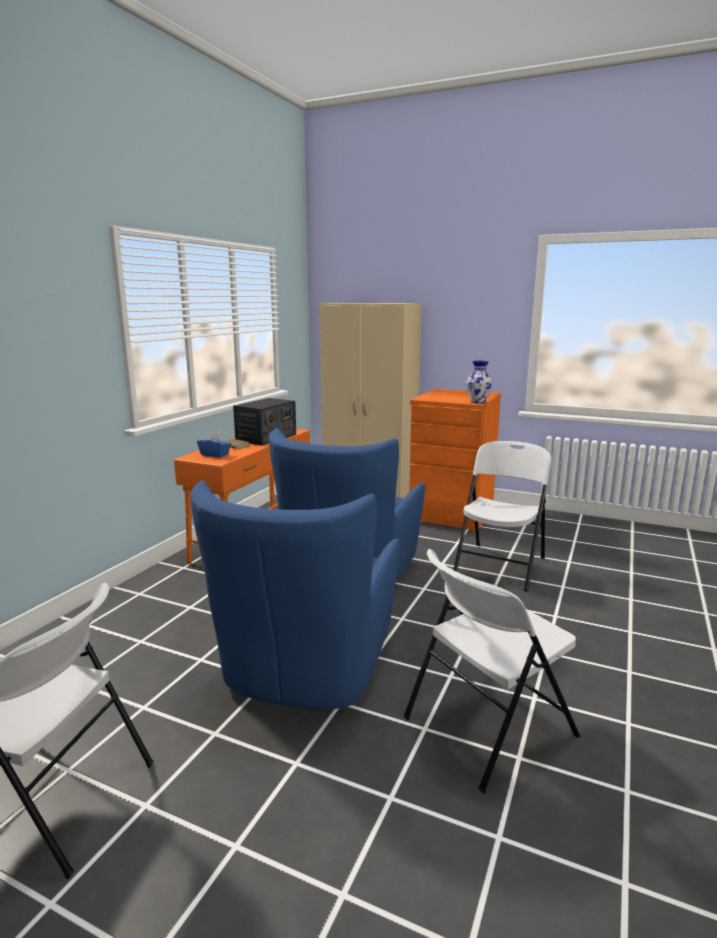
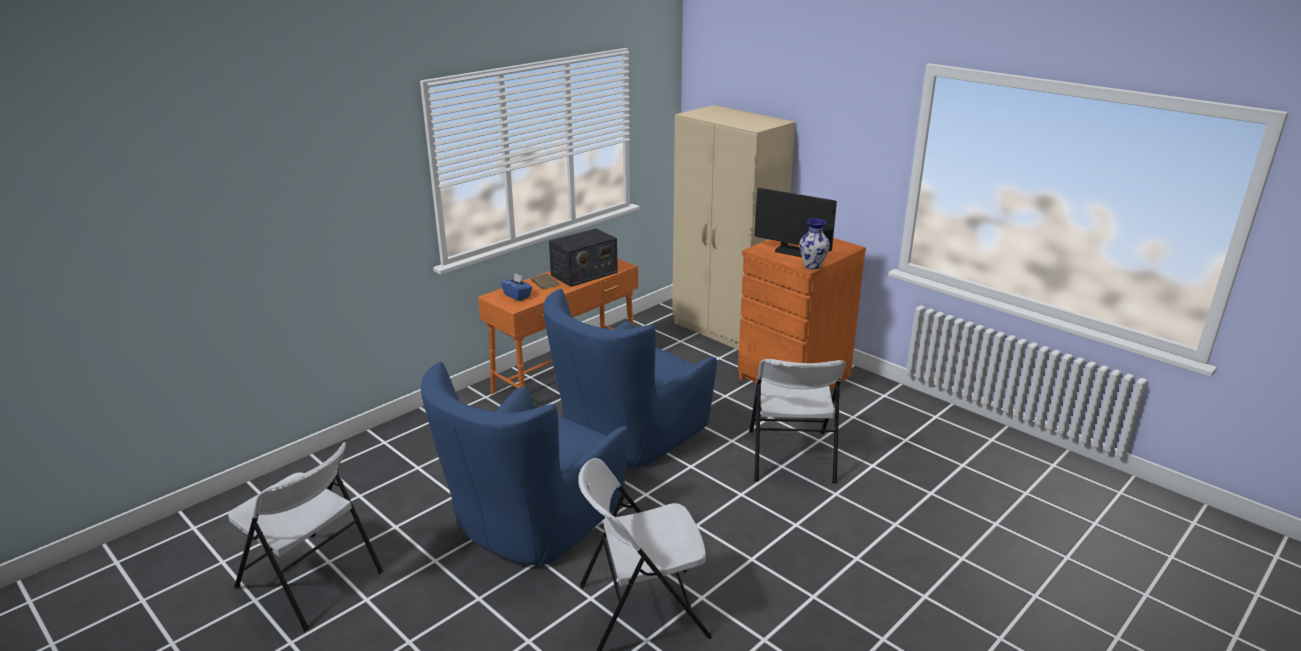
camera: 20 degrees right, 10 degrees up
(450, 397) = (792, 251): none -> monitor
(500, 566) = (790, 456): white chair -> white chair turned 135 degrees clockwise

